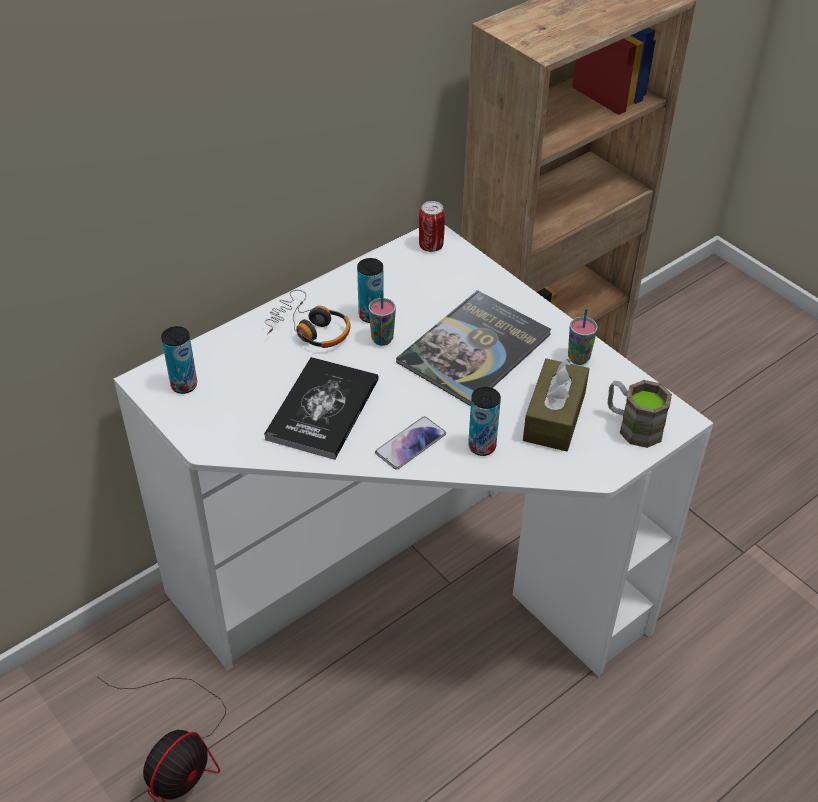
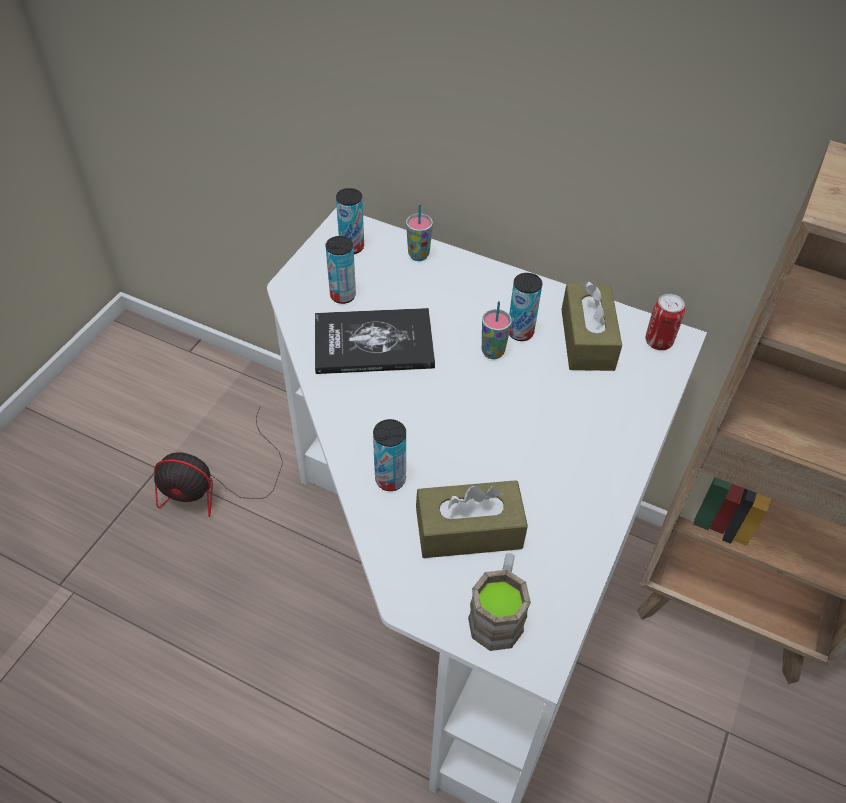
camera: 65 degrees right, 5 degrees up
(247, 411) = (343, 295): none -> can
(309, 329) = (471, 297): headphones -> none
(403, 281) = (587, 339): none -> brown tissue box
(410, 444) = (364, 421): phone -> none
(474, 349) = (528, 428): book -> none
(578, 358) = (575, 526): cup -> cup (418, 255)

